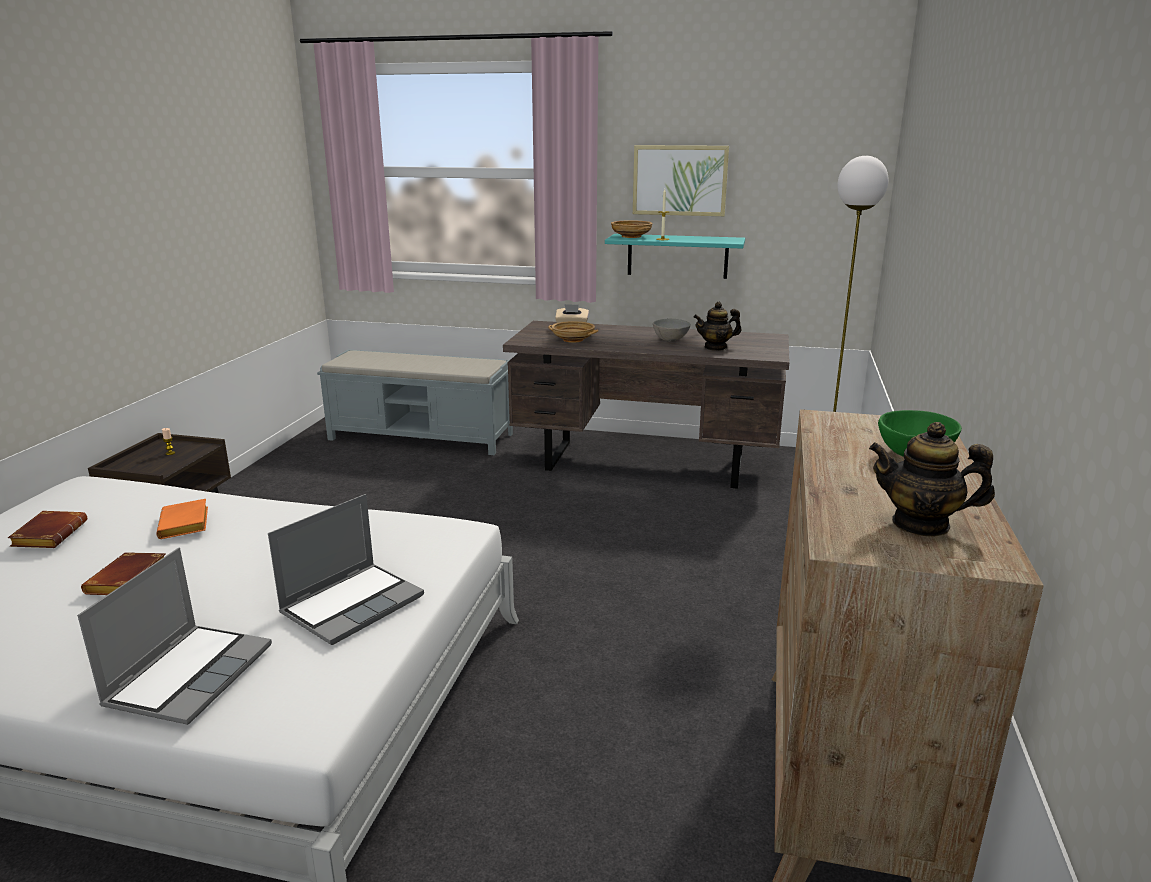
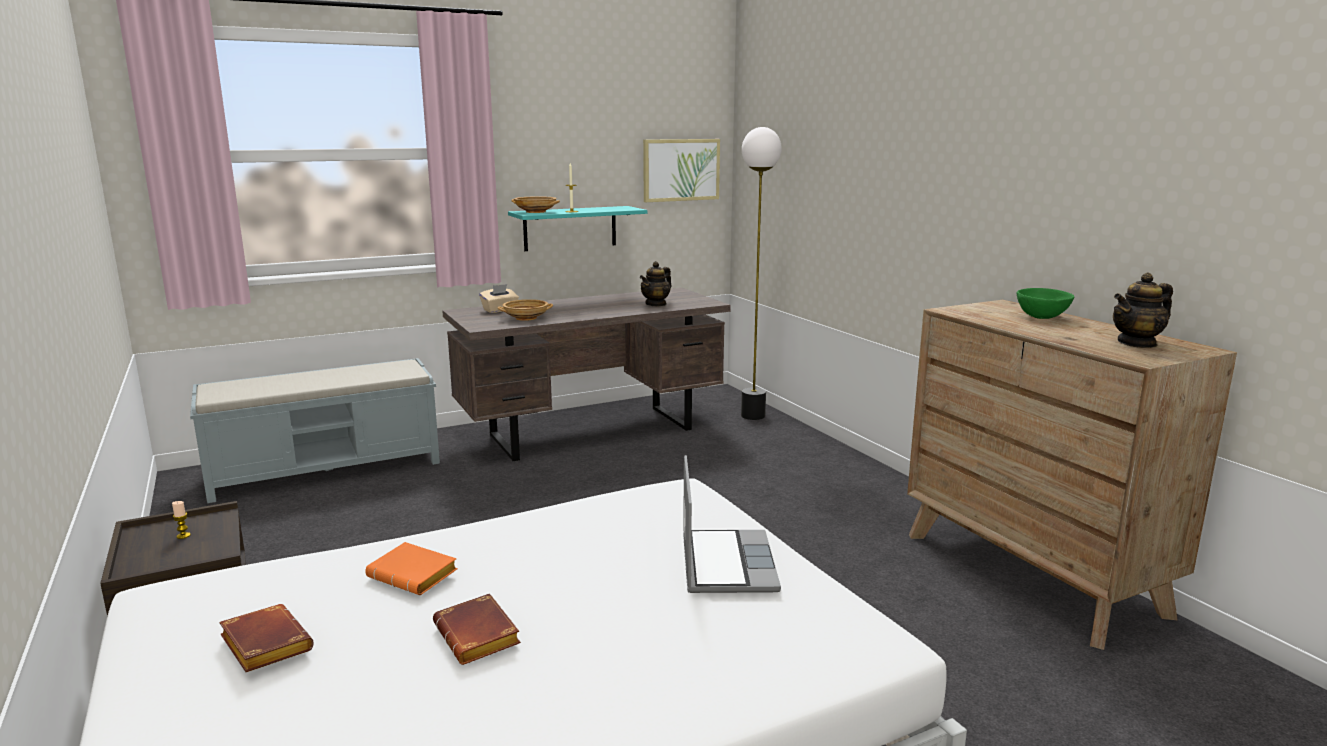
camera: 40 degrees left, 5 degrees down
(190, 674) = (723, 662): laptop -> none
(671, 340) = (609, 305): grey bowl -> none
(680, 180) = (567, 156): picture -> picture (681, 170)

